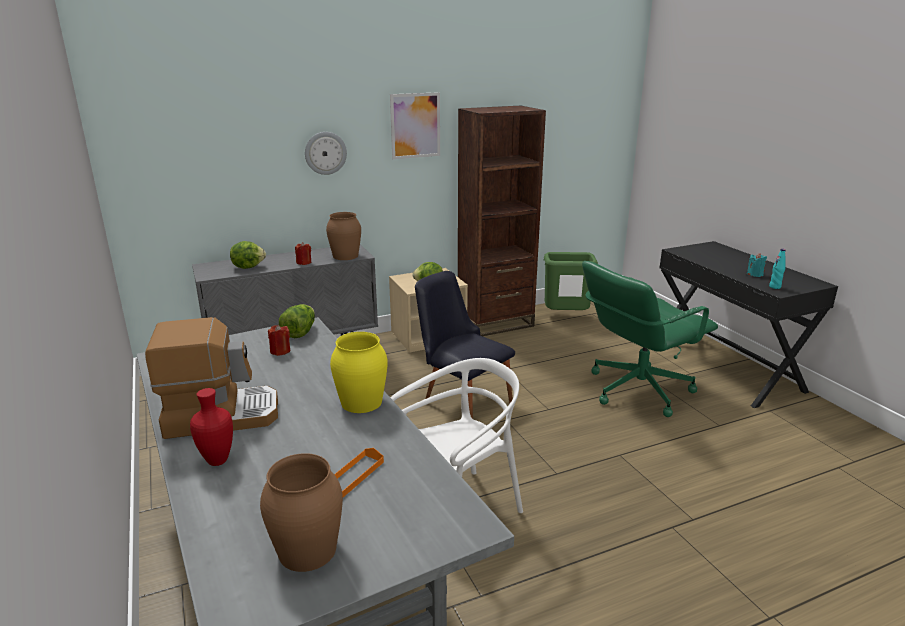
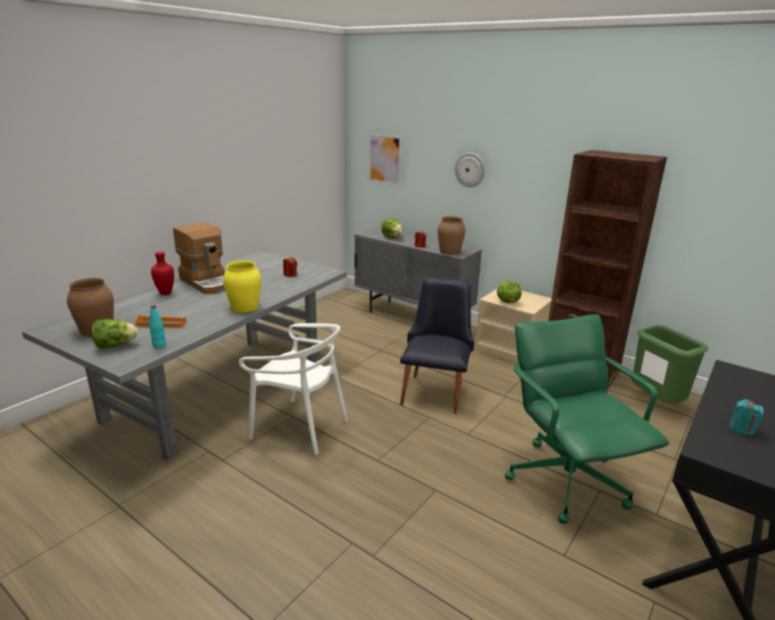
camera: 60 degrees right, 0 degrees up
(300, 332) = (319, 272): lettuce -> lettuce (115, 345)
(415, 125) = (547, 160): picture -> picture (385, 159)
(637, 389) = (567, 480): green office chair -> green office chair turned 45 degrees clockwise
(775, 287) = (717, 447): turquoise bottle -> turquoise bottle (159, 345)

